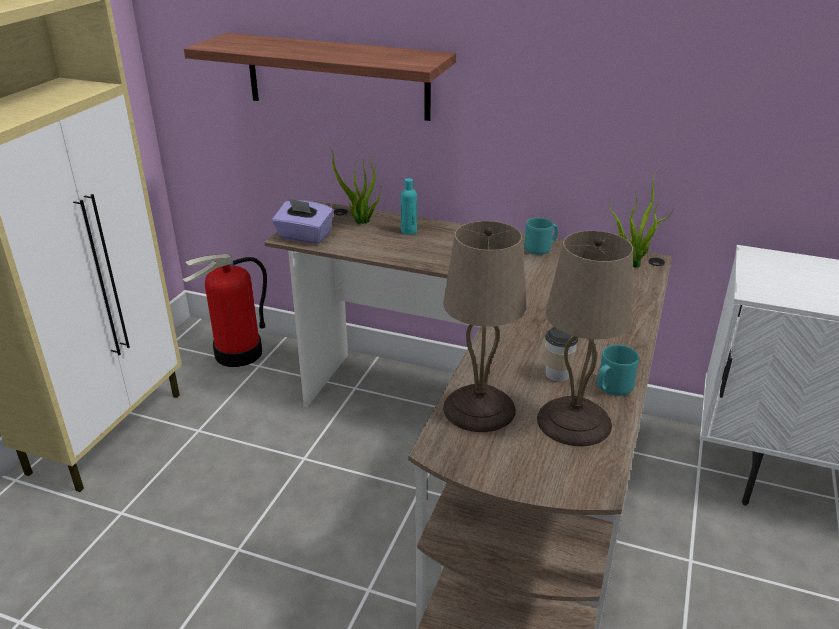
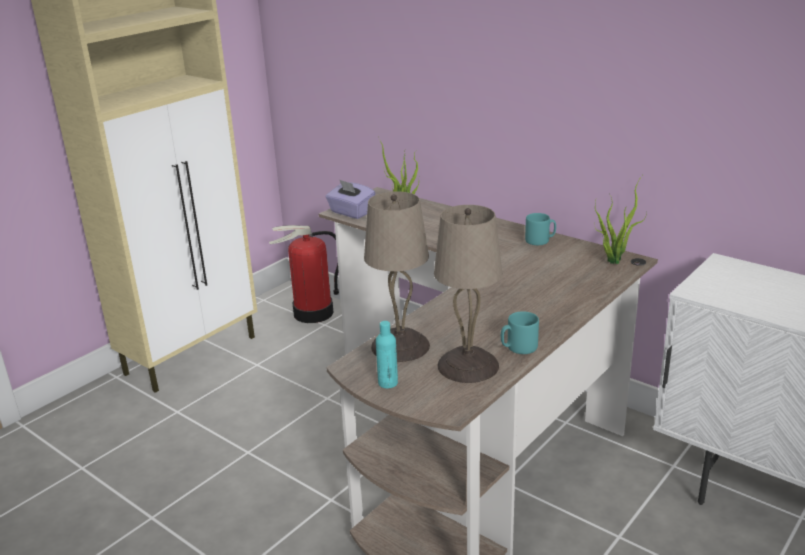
camera: 20 degrees right, 5 degrees down
(337, 76) = (396, 84): shelf -> none
(409, 231) = (437, 216): turquoise bottle -> turquoise bottle (388, 383)
(557, 374) = (480, 332): cup -> none

